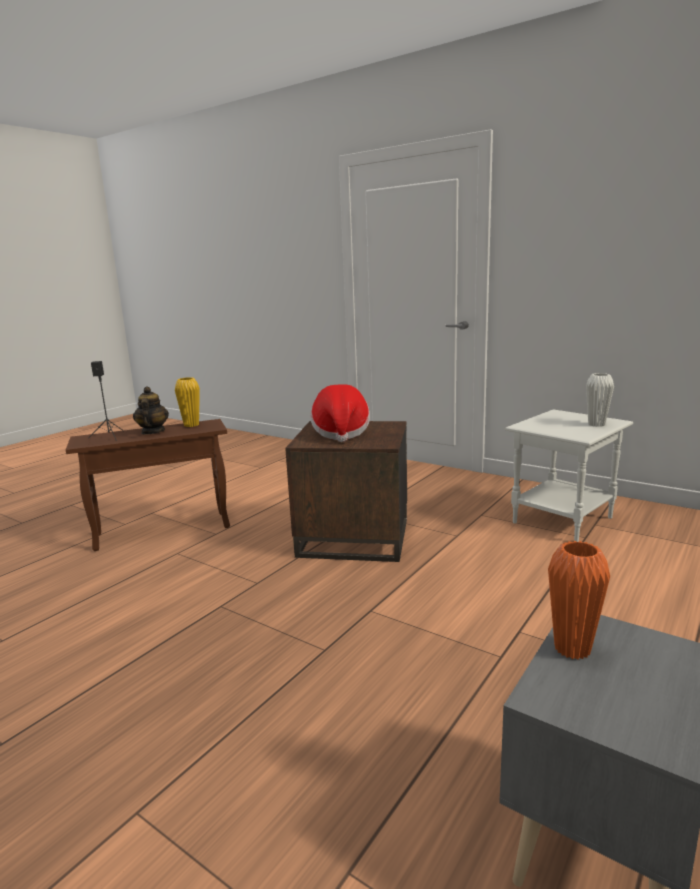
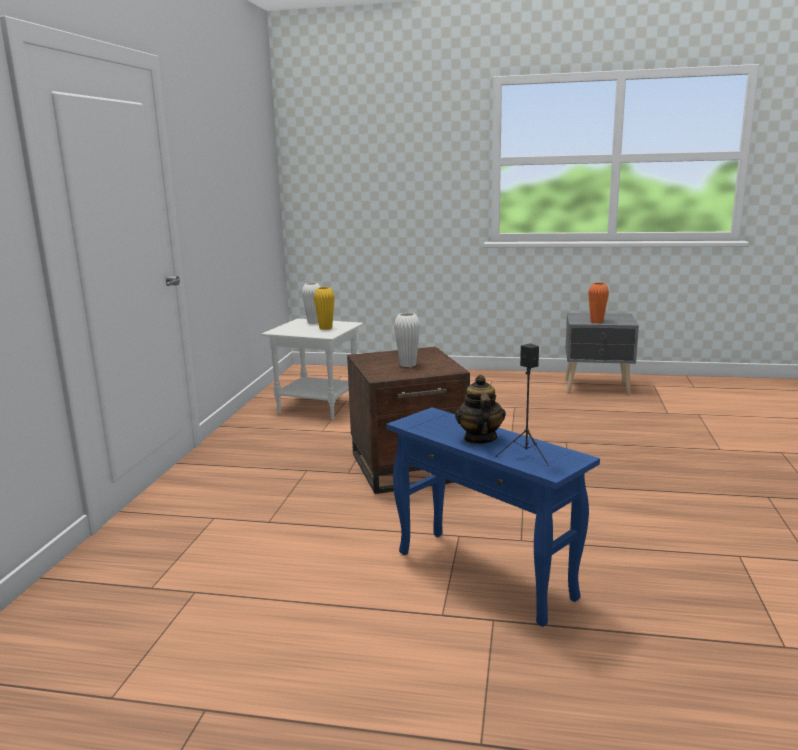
camera: 115 degrees left, 0 degrees up
(152, 432) = (479, 438): teapot -> teapot turned 120 degrees clockwise
(163, 531) = (484, 575): brown side table -> blue side table
(191, 425) = (431, 428): yellow vase -> yellow vase (325, 328)
(340, 433) = (408, 365): hat -> white vase

